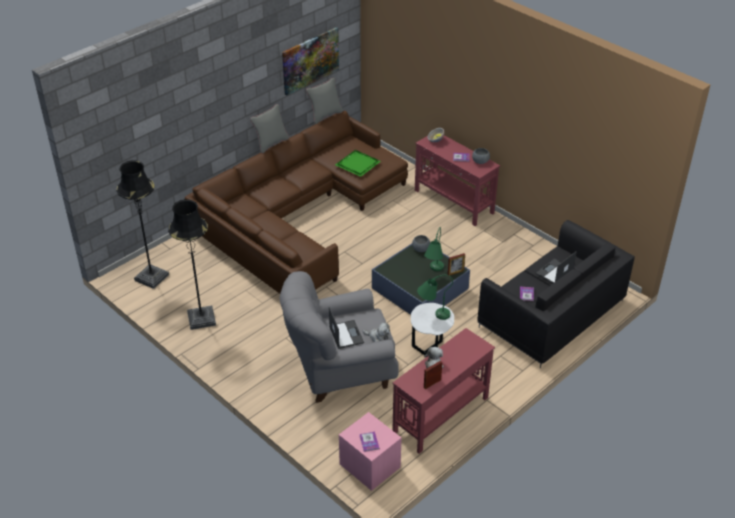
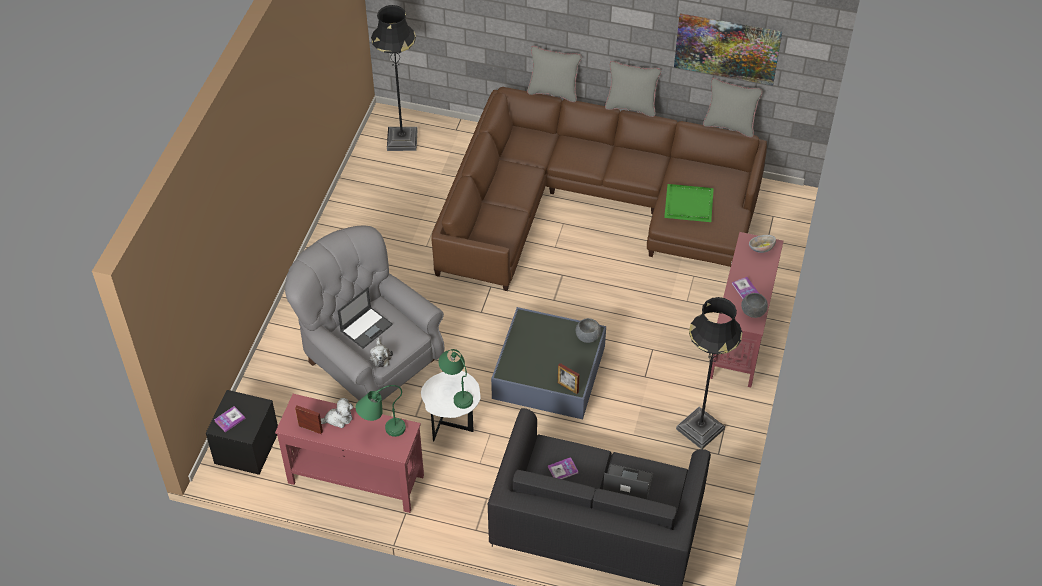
camera: 60 degrees right, 10 degrees up
(201, 319) = (368, 210): black floor lamp -> black floor lamp (700, 429)
(224, 168) = (553, 92): none -> grey pillow
(370, 466) = (247, 448): pink nightstand -> black nightstand
(434, 272) = (554, 366): green table lamp -> green table lamp (381, 430)

